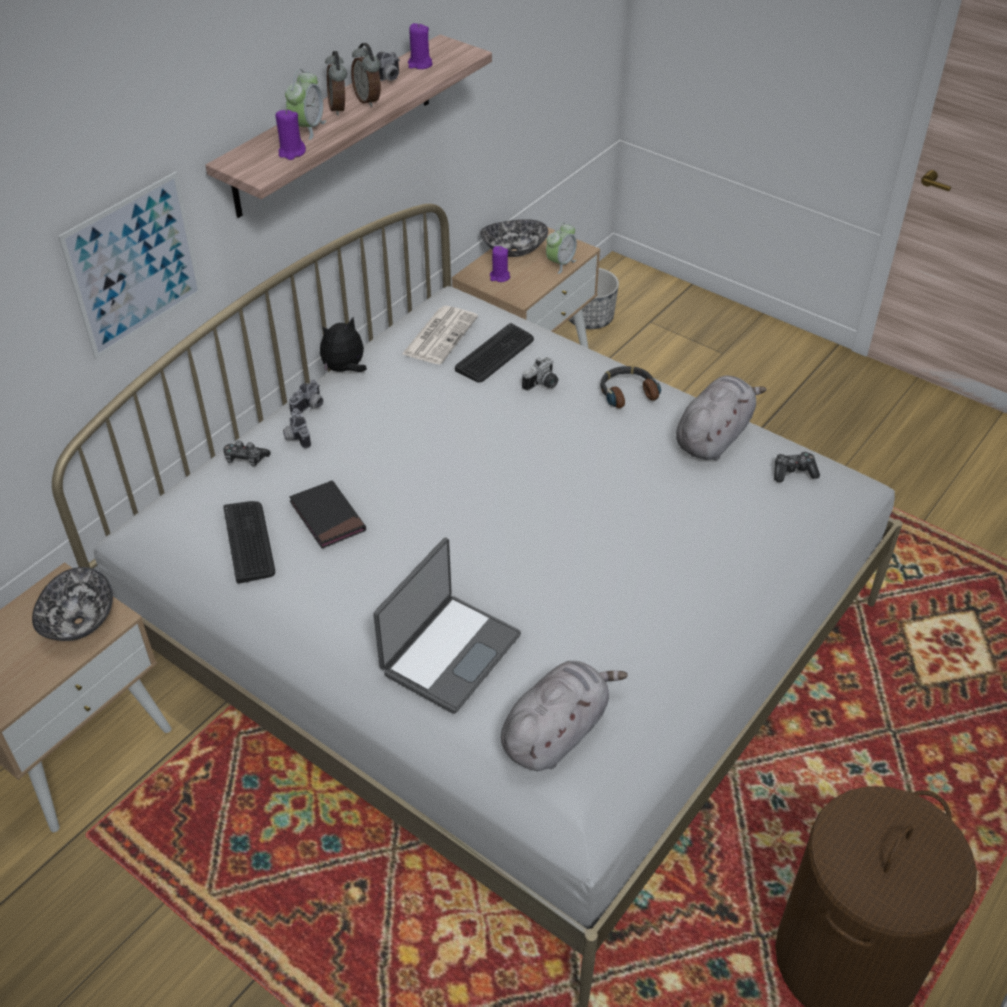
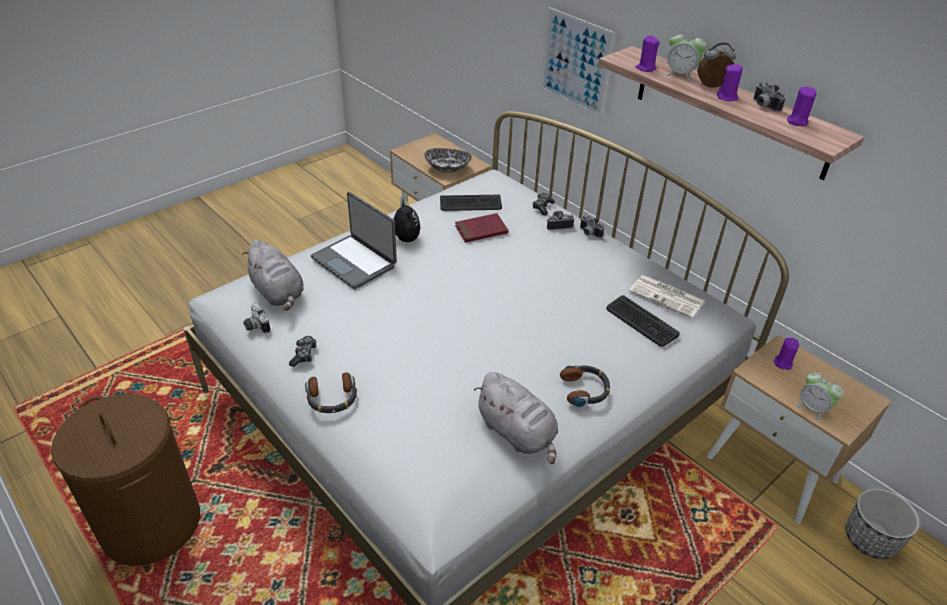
camera: 100 degrees right, 5 degrees down
(327, 517) = (481, 230): black book -> red book
(345, 369) = (631, 253): plush toy -> plush toy (404, 239)
(369, 100) = (727, 97): alarm clock -> purple candle
(514, 250) = (830, 379): bowl -> none
(542, 384) = (600, 341): camera -> camera (255, 326)
(740, 602) = (332, 398): none -> headphones
(793, 472) = (458, 476): game controller -> game controller (304, 355)

